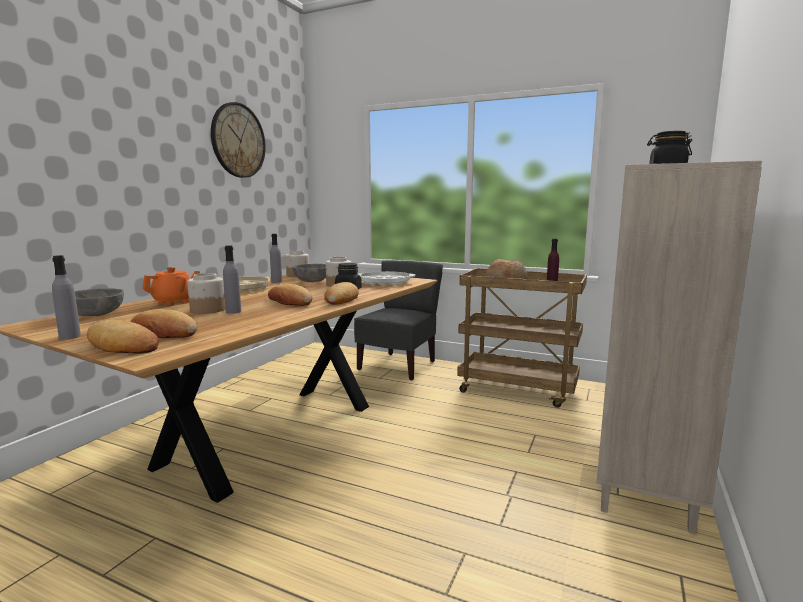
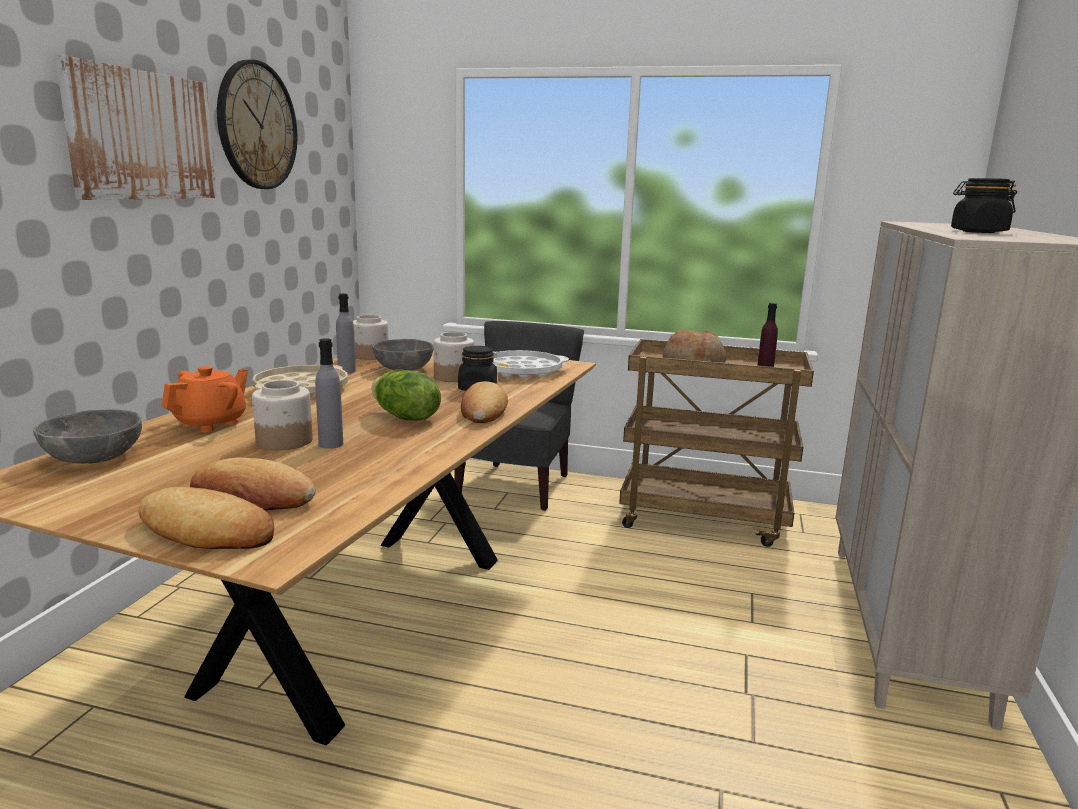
camera: 10 degrees left, 5 degrees up
(70, 337) = (95, 514): grey bottle -> none
(159, 142) = (142, 136): none -> picture
(290, 301) = (405, 417): bread -> lettuce

